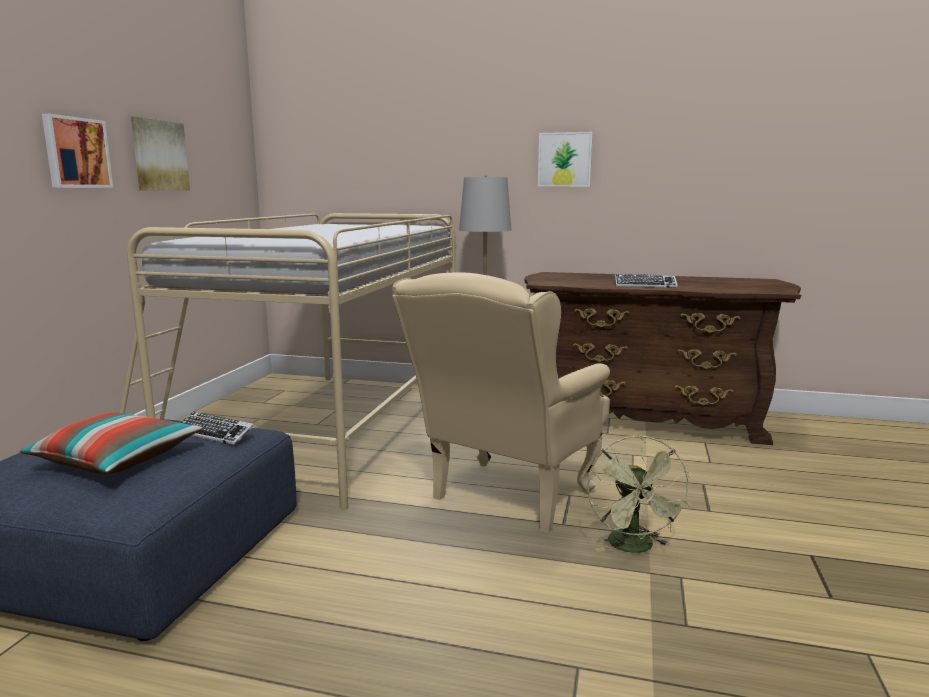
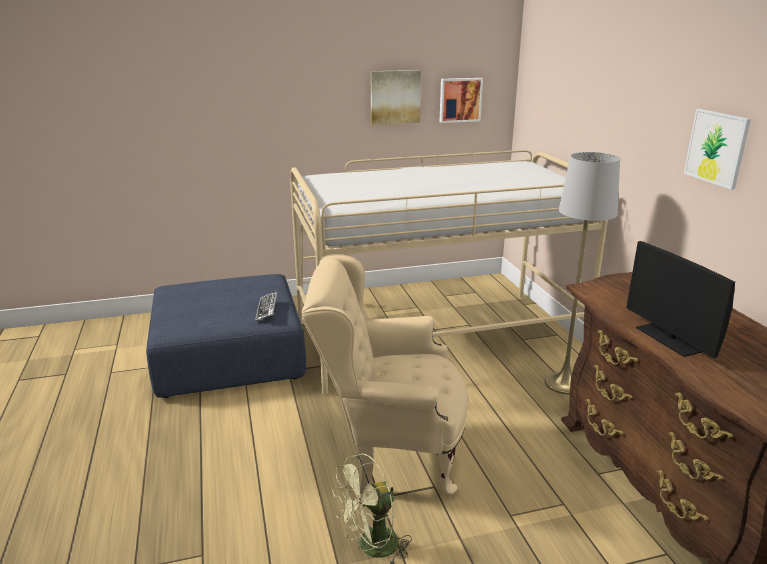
camera: 60 degrees right, 10 degrees up
(76, 153) = (318, 102): picture -> picture (460, 100)
(117, 460) = (213, 304): pillow -> none
(645, 285) = (670, 339): keyboard -> monitor

